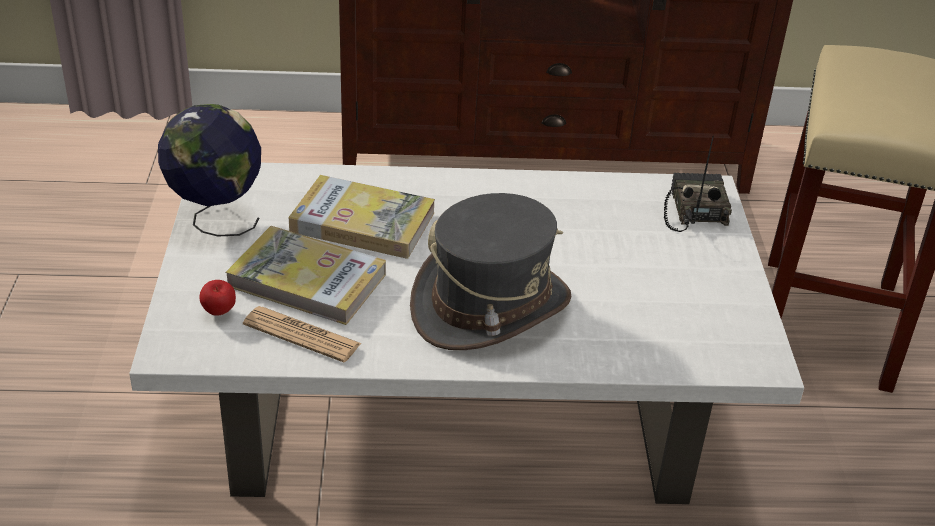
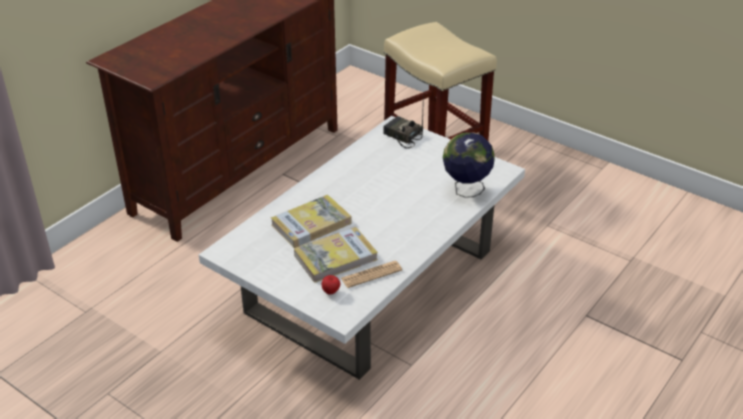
camera: 50 degrees left, 0 degrees up
(216, 219) = (258, 266): globe -> globe (466, 190)
(490, 307) = (407, 216): grey hat -> none

